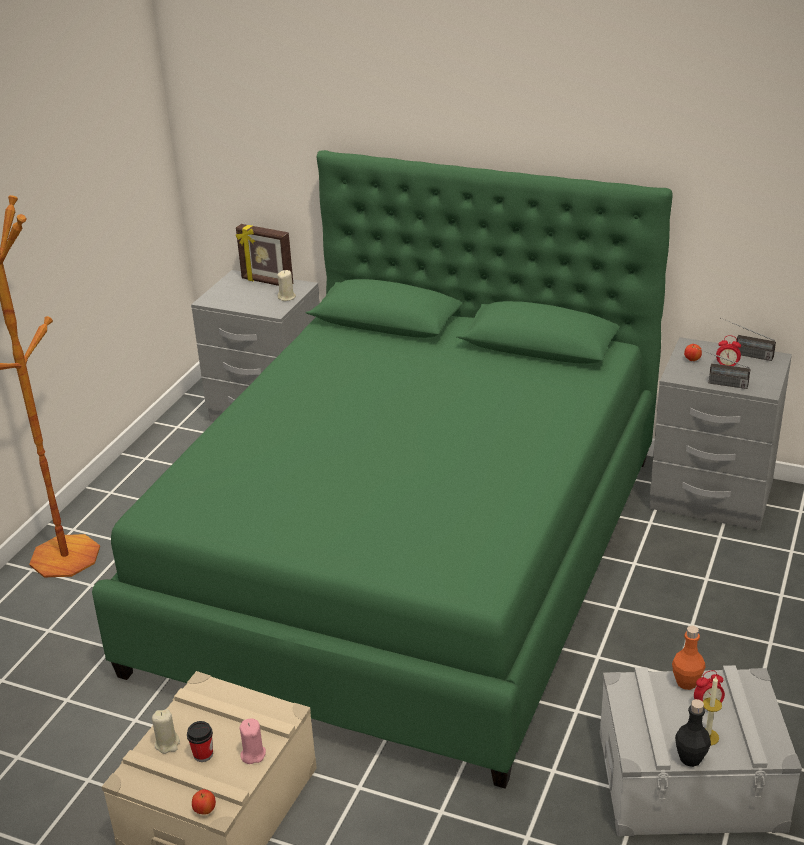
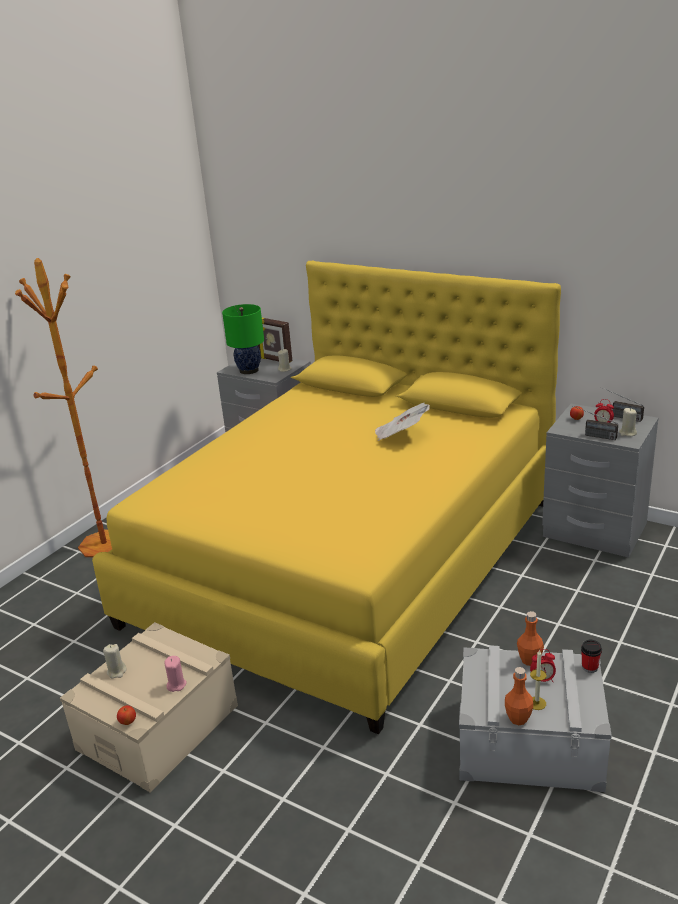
camera: 10 degrees right, 5 degrees down
(203, 754) = (140, 681): cup -> cup (589, 667)
(236, 300) = (248, 370): none -> green table lamp
(409, 558) = (348, 560): green bed -> yellow bed
(476, 394) = (400, 435): none -> newspaper
(690, 758) = (518, 718): black bottle -> orange bottle
(759, 378) = (627, 433): none -> beige candle

